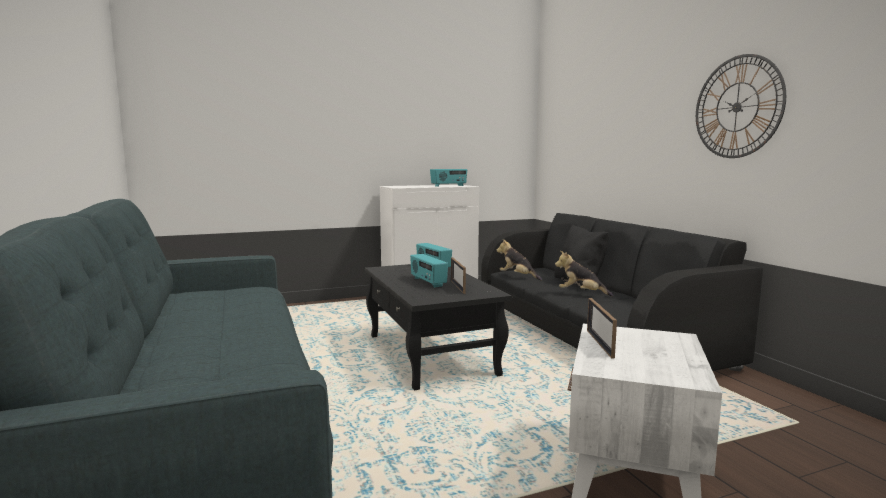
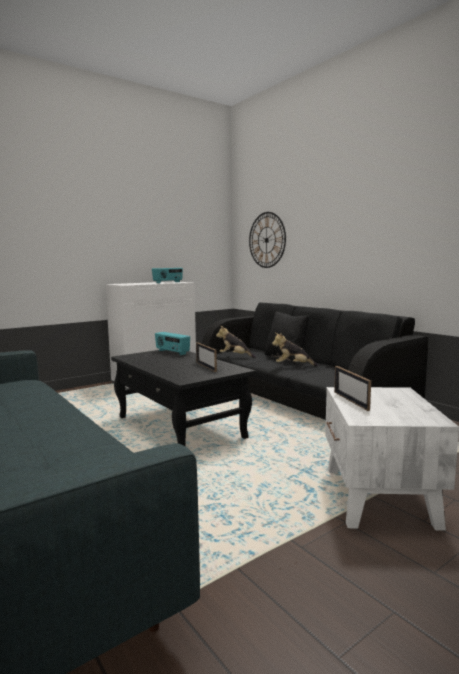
camera: 15 degrees left, 0 degrees up
(428, 282) = (177, 365): radio -> none
(737, 107) = (403, 217): wall clock -> wall clock (266, 240)

